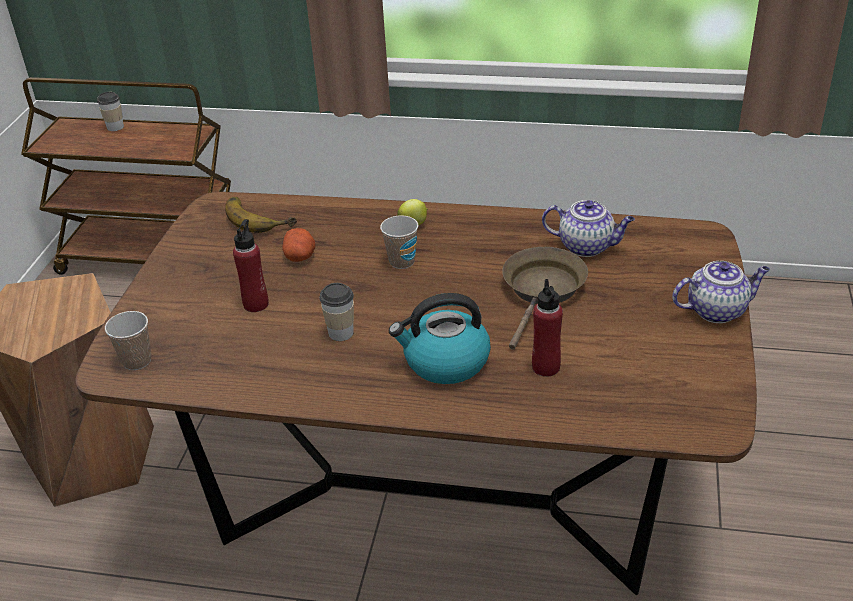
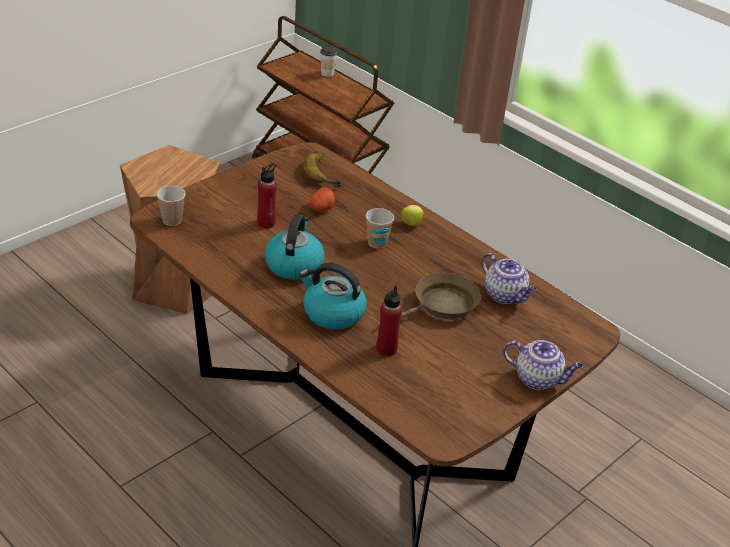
camera: 30 degrees right, 0 degrees up
(341, 333) = (294, 264): cup -> kettle

